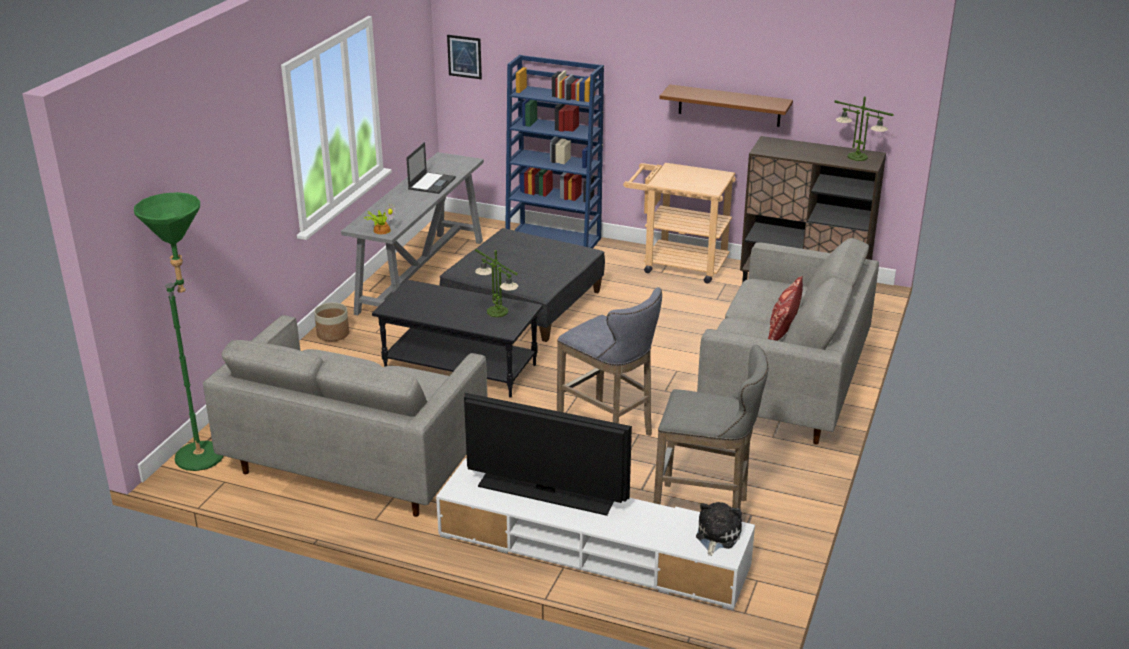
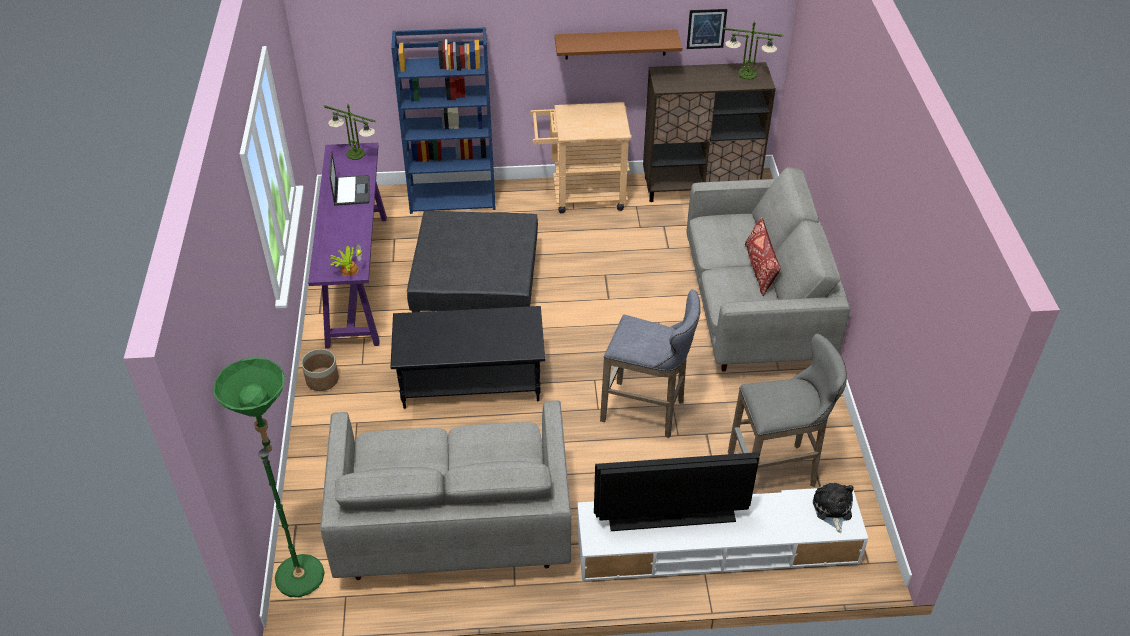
camera: 25 degrees left, 15 degrees up
(422, 275) = (357, 278): grey console table -> purple console table
(464, 56) = (329, 41): picture -> picture (706, 28)
(497, 311) = (506, 328): table lamp -> table lamp (355, 154)

